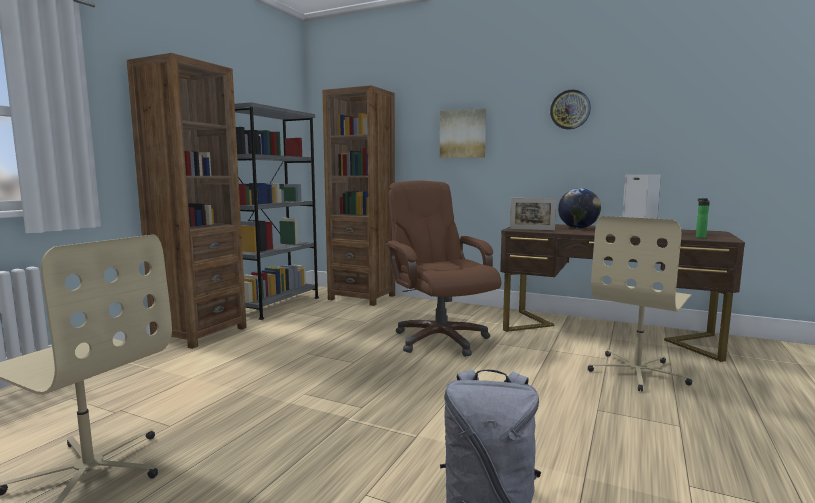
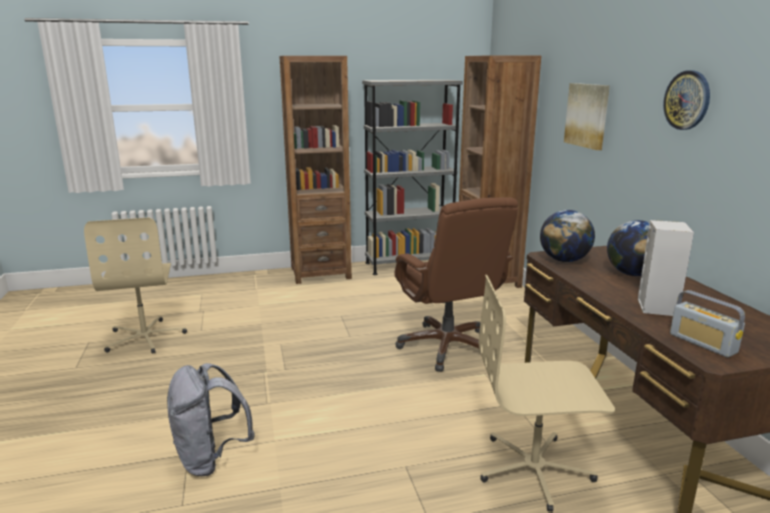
camera: 50 degrees right, 10 degrees up
(440, 339) = (448, 347): brown office chair -> brown office chair turned 135 degrees clockwise
(532, 229) = (564, 260): picture frame -> globe
(700, 237) = (702, 343): bottle -> radio

